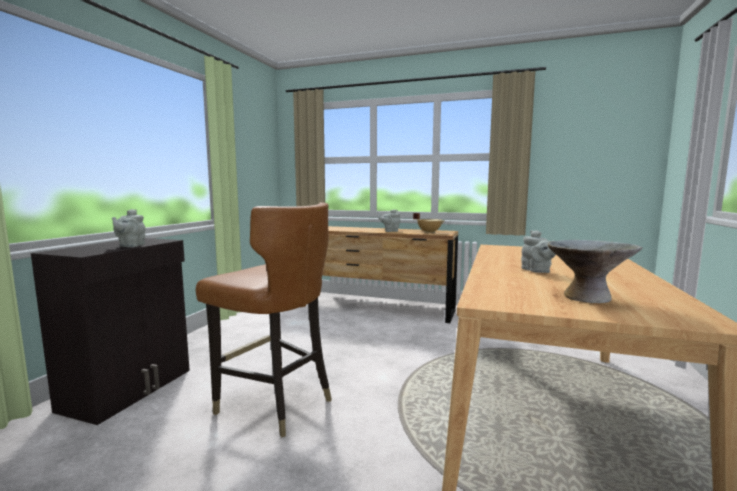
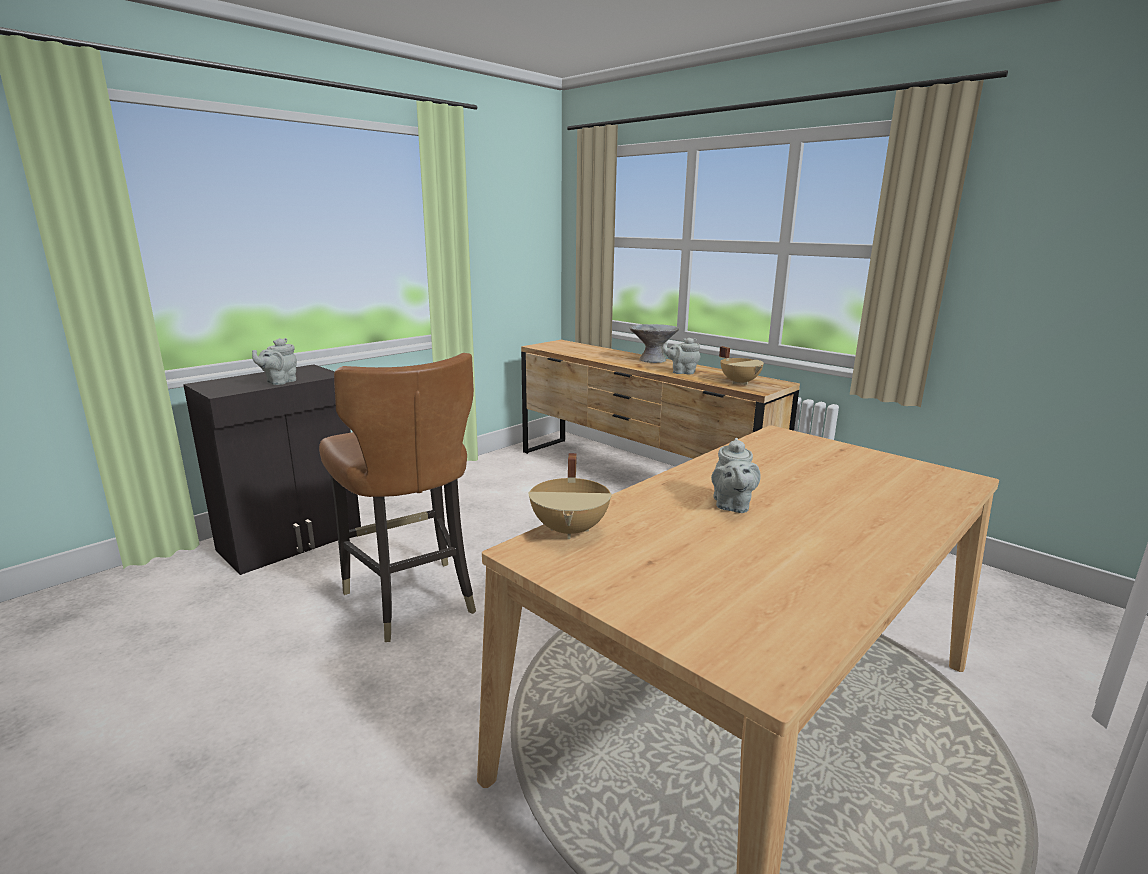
camera: 25 degrees right, 10 degrees up
(484, 290) = (571, 530): none -> beige cooking pot
(587, 297) = (689, 577): grey bowl -> grey bowl (652, 360)

